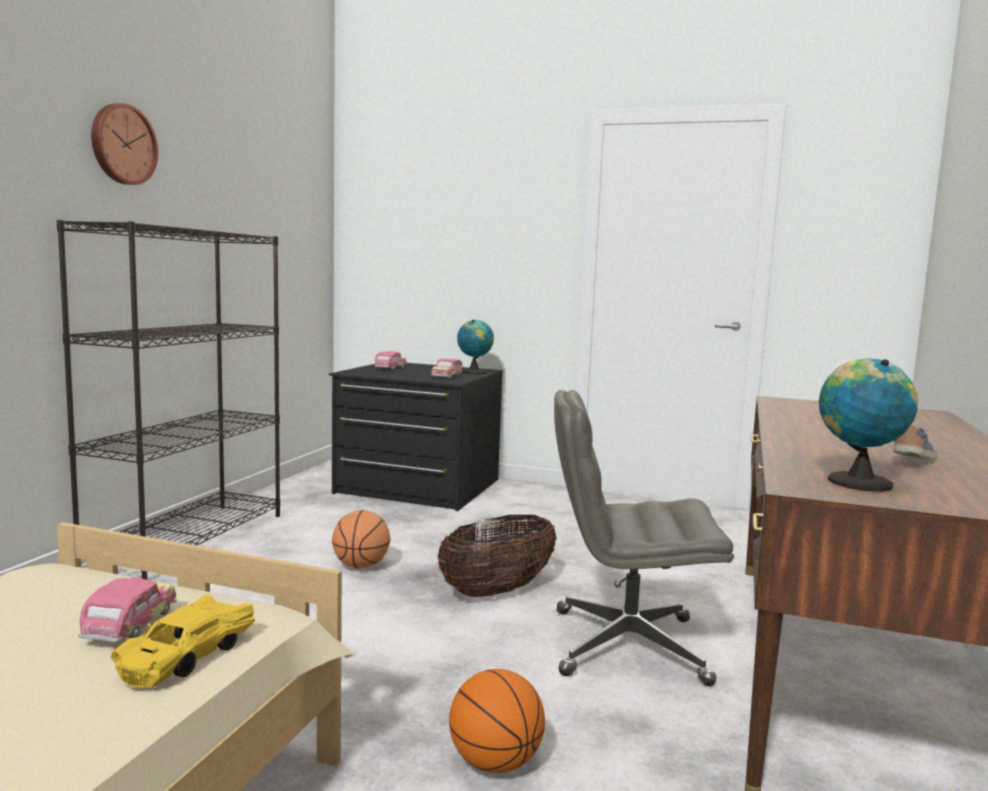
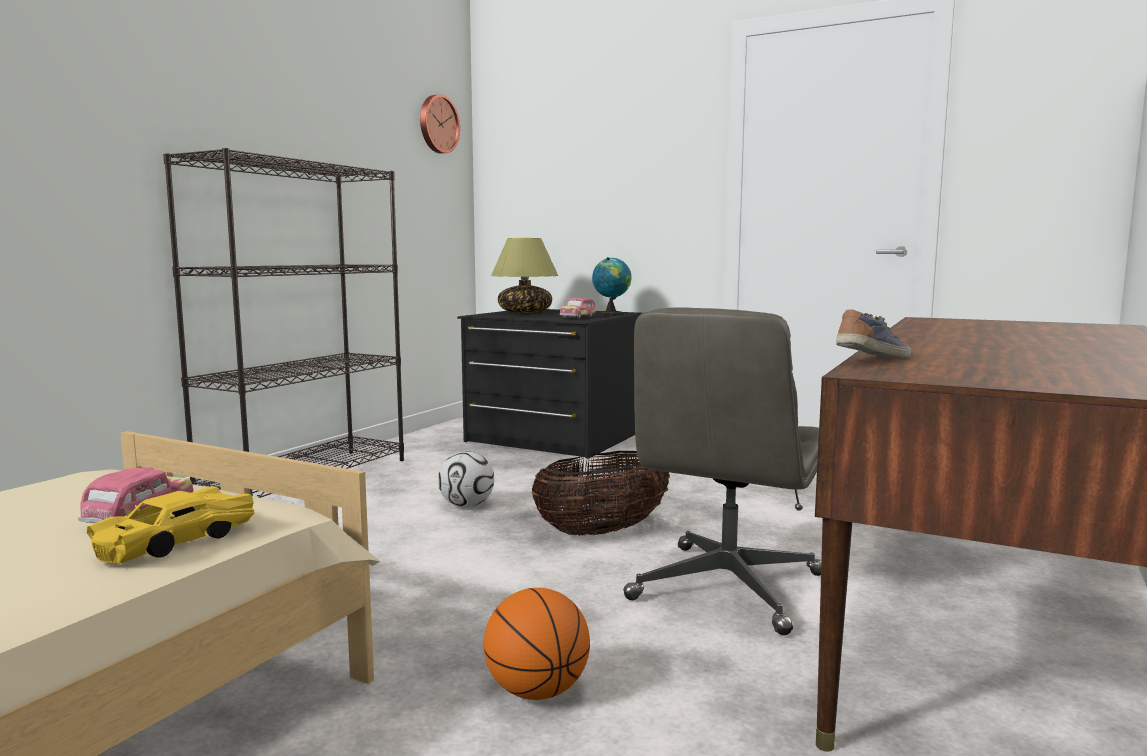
camera: 10 degrees right, 0 degrees up
(122, 144) = (233, 81): wall clock -> wall clock (437, 124)
(361, 566) = (467, 505): basketball -> football
(390, 368) = (524, 312): toy car -> table lamp
(625, 646) = (727, 588): grey office chair -> grey office chair turned 75 degrees counterclockwise
(856, 481) = (951, 369): globe -> none
(914, 461) = (1050, 356): shoe -> shoe (875, 359)

